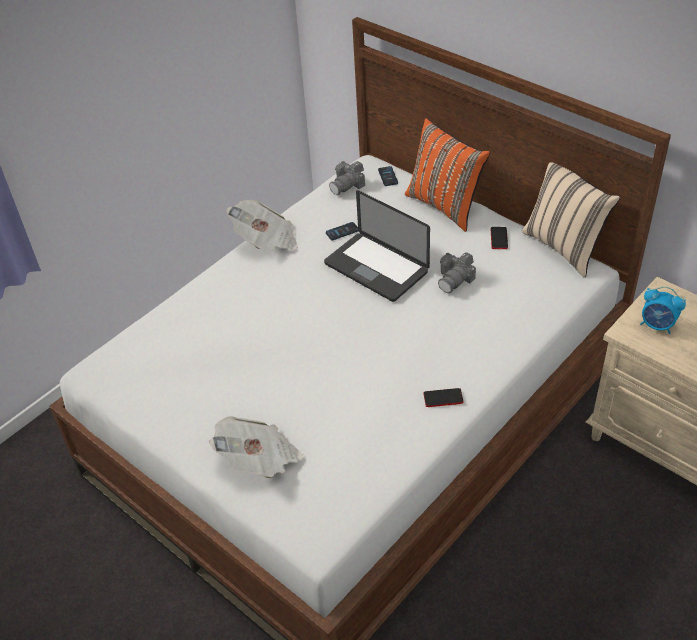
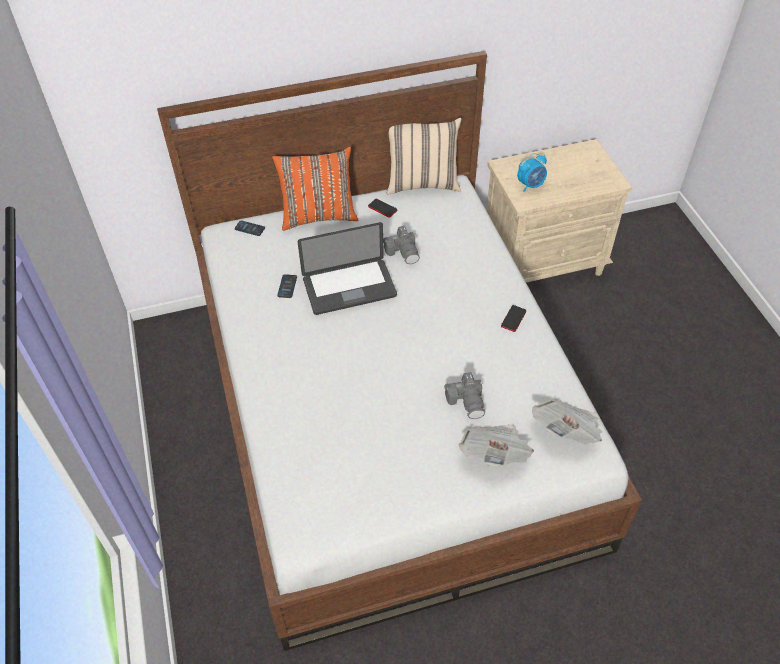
camera: 60 degrees left, 5 degrees up
(266, 241) = (248, 338): newspaper -> newspaper (567, 431)
(347, 185) = (234, 256): camera -> camera (467, 401)

